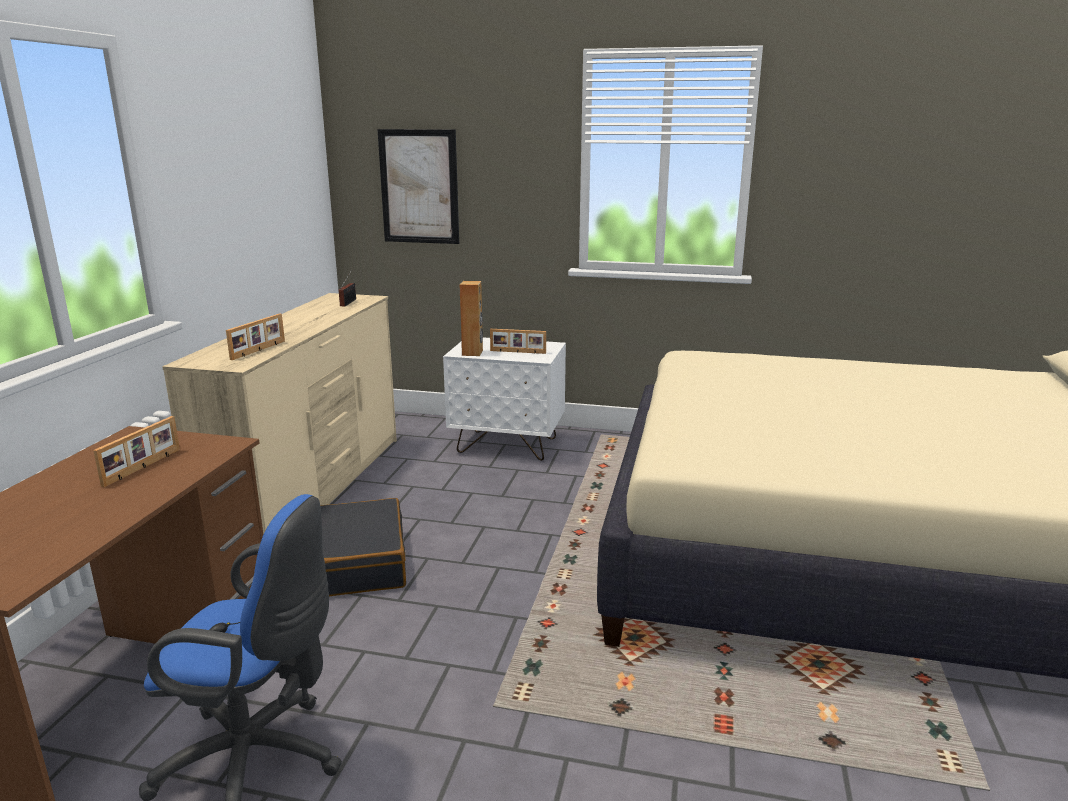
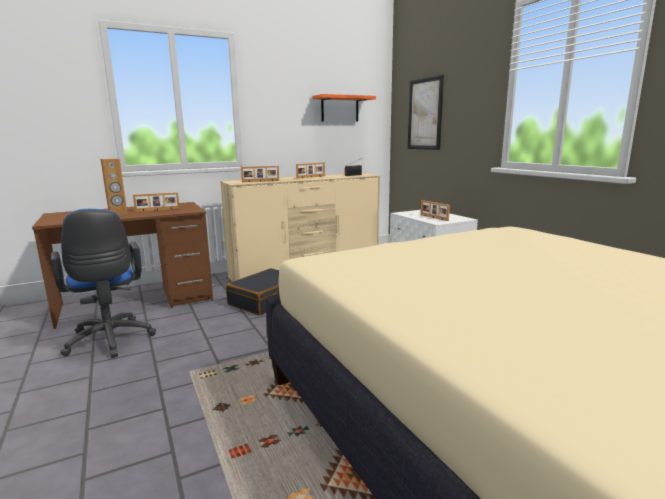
camera: 50 degrees right, 5 degrees down
(275, 180) = (340, 109): none -> orange shelf
(299, 320) = (311, 177): none -> picture frame
(472, 353) = (408, 214): brown speaker -> brown speaker (118, 213)

